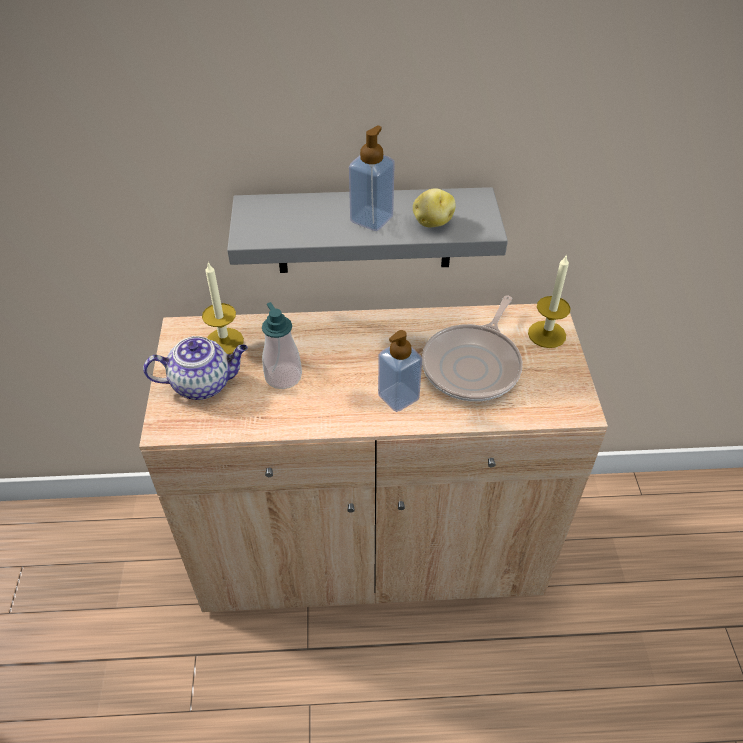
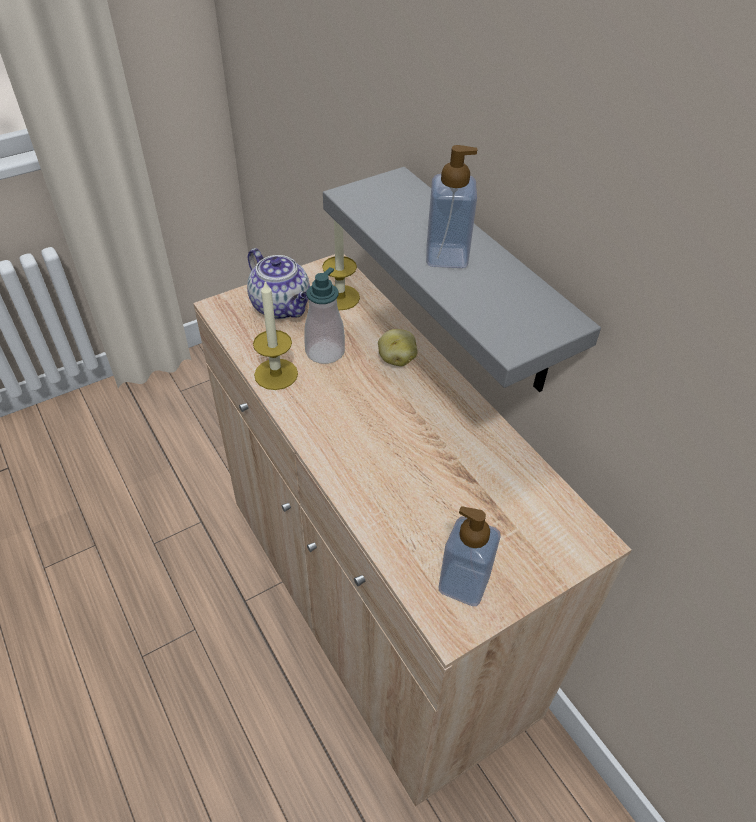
camera: 60 degrees right, 0 degrees up
(398, 397) = (356, 444): soap dispenser -> soap dispenser (463, 583)
(432, 222) = (482, 300): potato -> potato (396, 359)
(473, 365) = (447, 491): frying pan -> none
(547, 334) = (554, 546): candle -> candle (276, 374)

